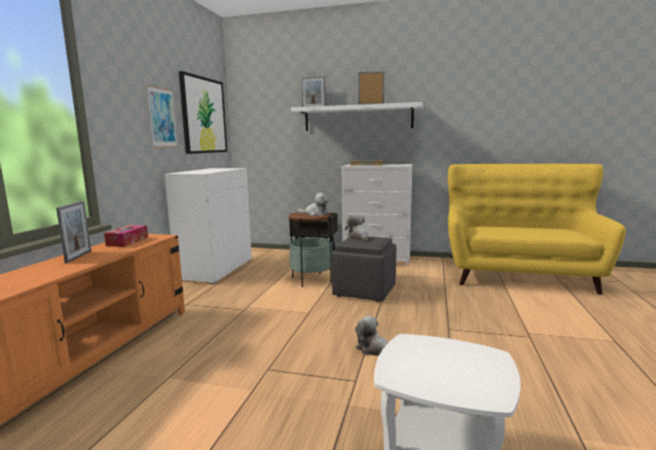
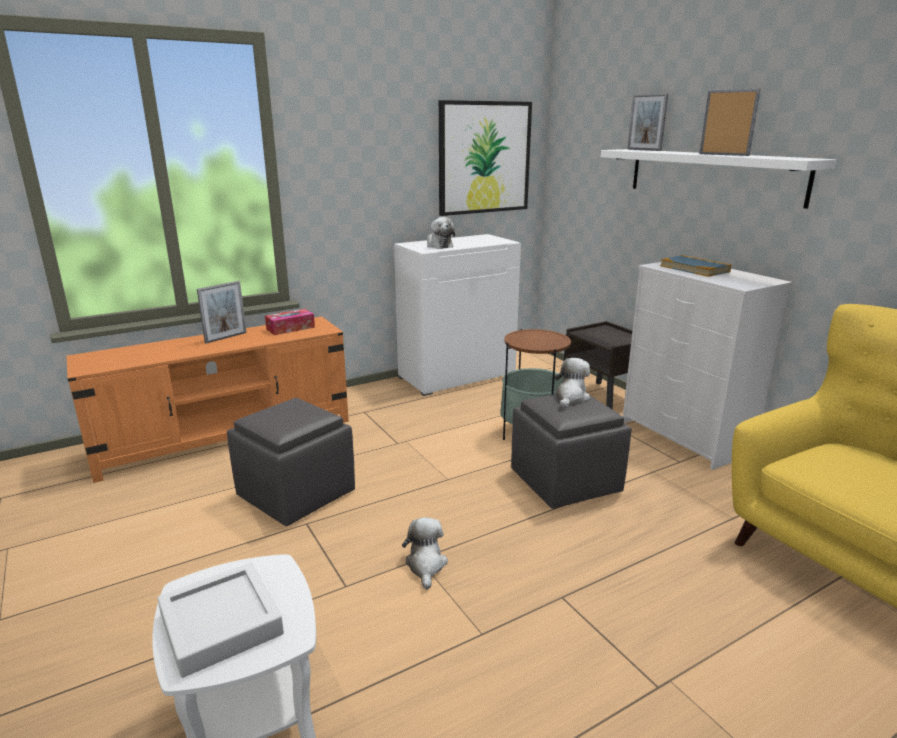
camera: 45 degrees right, 10 degrees up
(162, 118) = (399, 170): picture -> none
(227, 360) = (296, 493): none -> grey ottoman
(315, 214) = (548, 339): plush toy -> plush toy (438, 245)
(454, 373) = (221, 624): none -> grey tray

